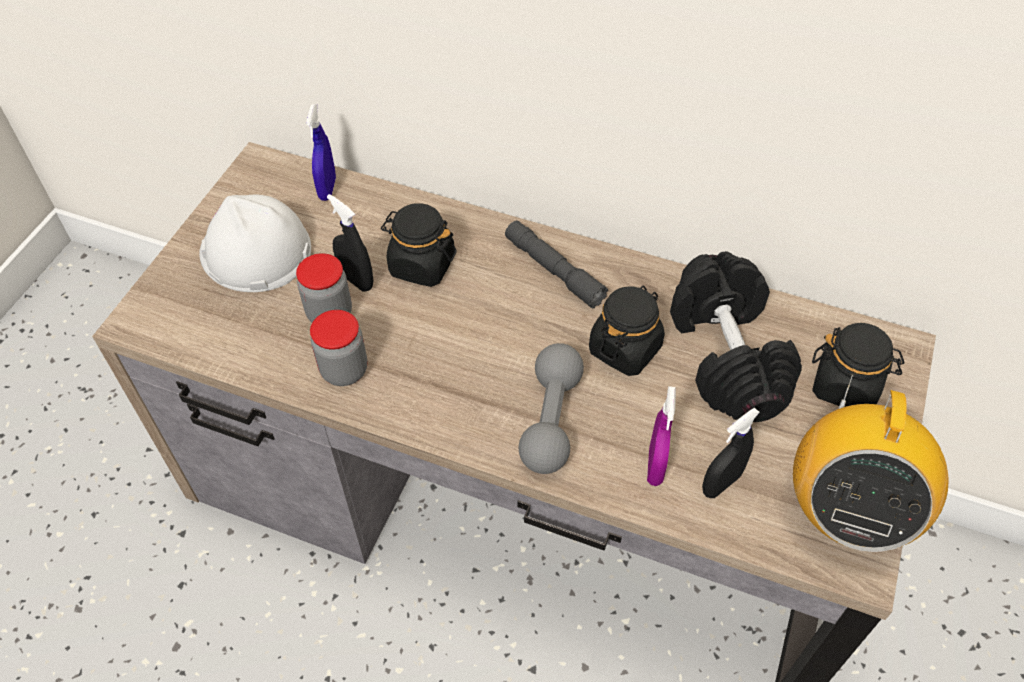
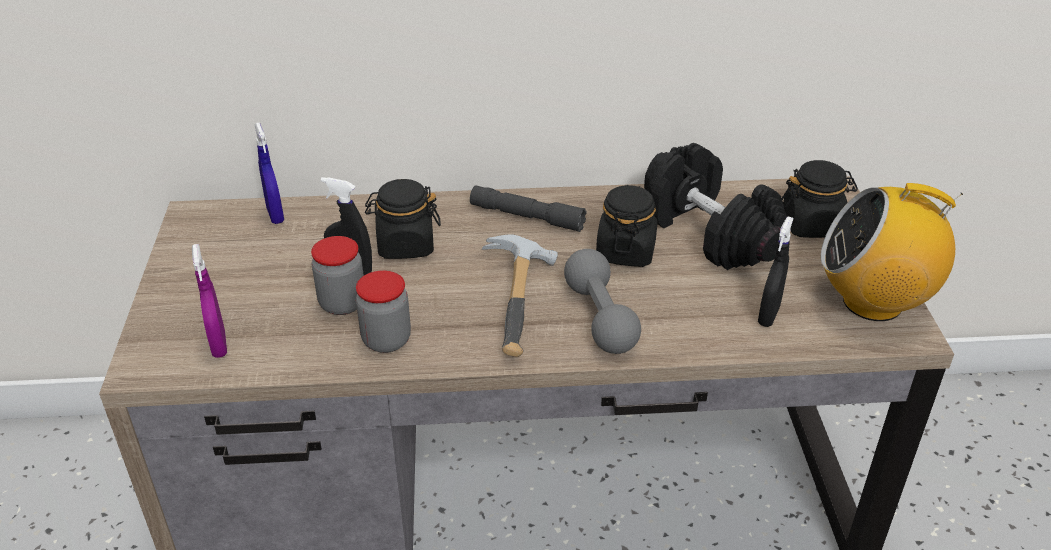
camera: 25 degrees left, 15 degrees down
(255, 251) = (234, 278): white hard hat -> none
(490, 375) = (524, 303): none -> hammer
(655, 466) = (709, 321): purple spray bottle -> purple spray bottle (219, 345)
(846, 511) = (873, 302): radio -> radio turned 105 degrees clockwise

